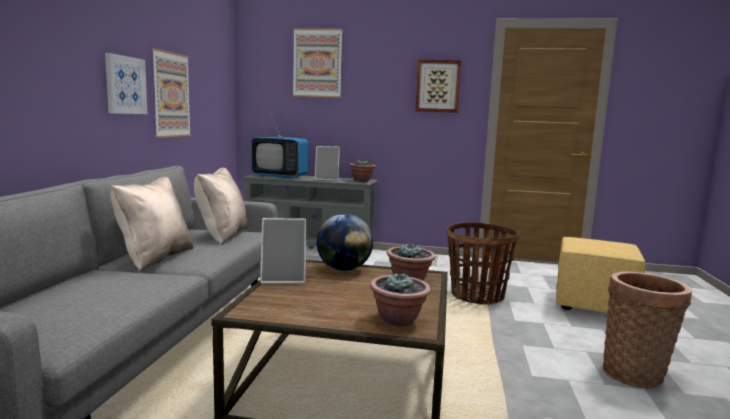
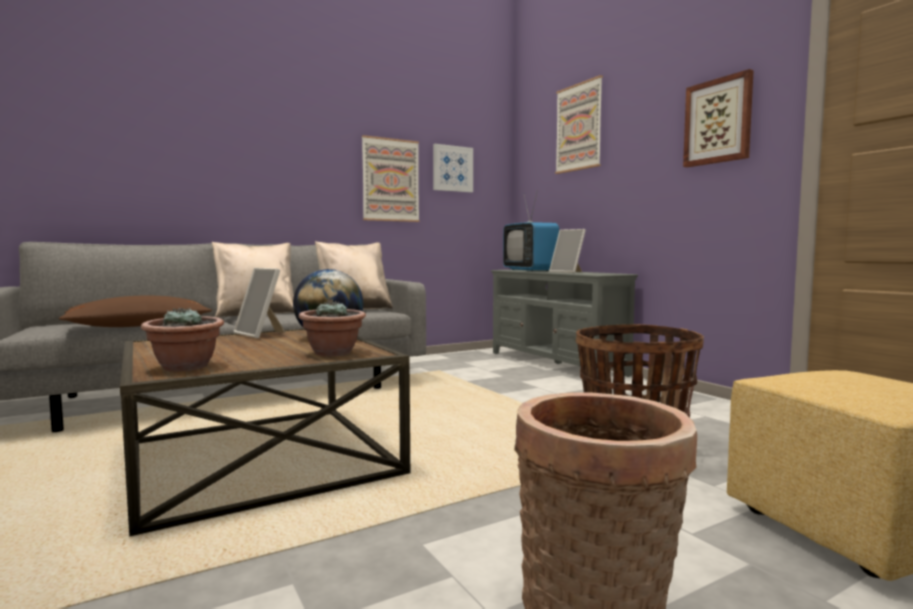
camera: 50 degrees right, 5 degrees down
(125, 85) = (322, 170): picture -> picture (452, 168)
(135, 301) = (139, 326): none -> brown pillow
(362, 180) = (606, 273): potted plant -> none

